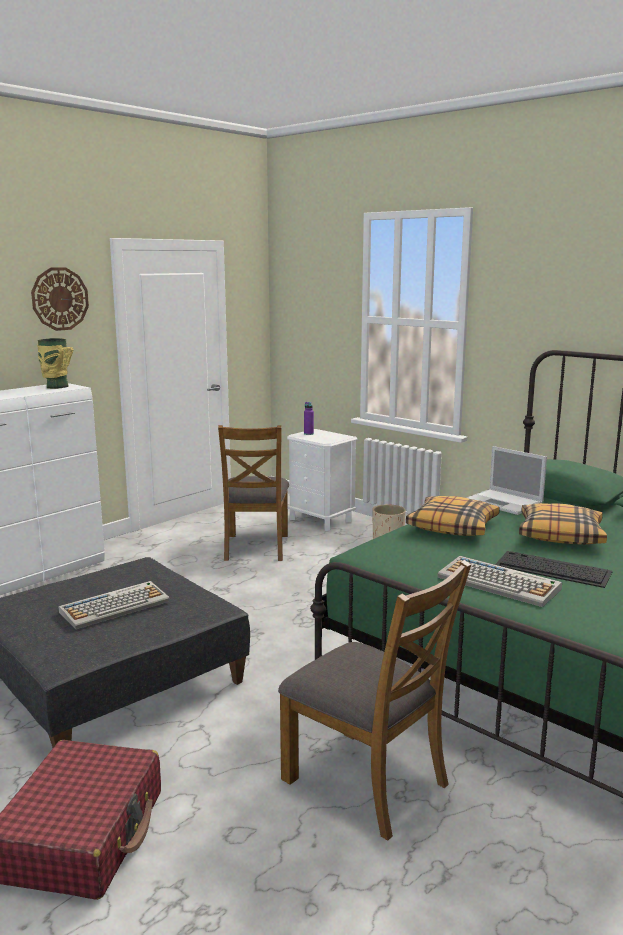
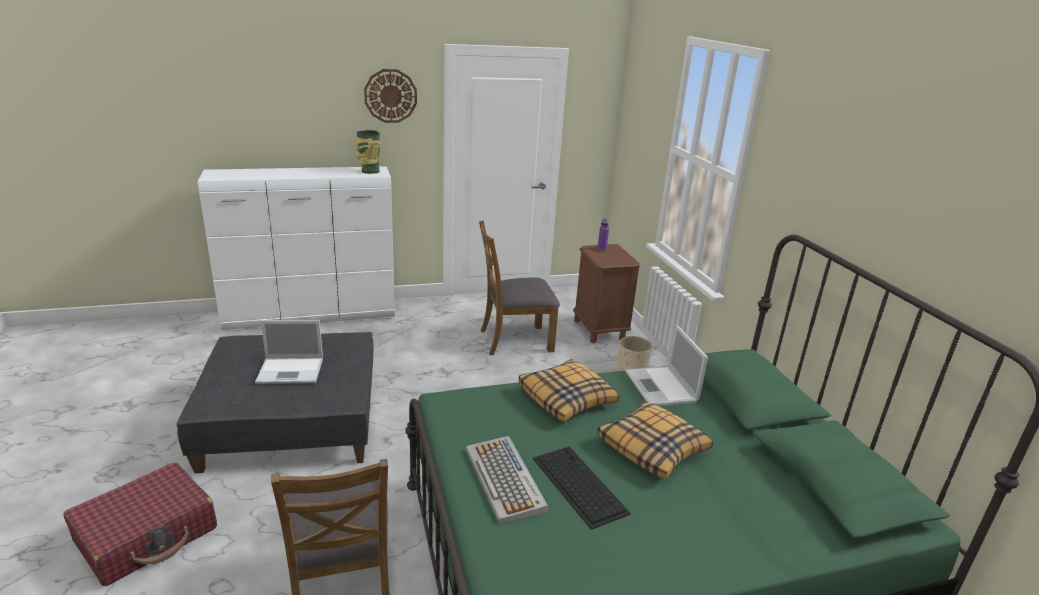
camera: 30 degrees right, 10 degrees up
(115, 606) = (291, 370): keyboard -> laptop
(255, 547) = (515, 340): brown chair -> brown chair turned 45 degrees clockwise
(321, 520) = (599, 330): white nightstand -> brown nightstand

